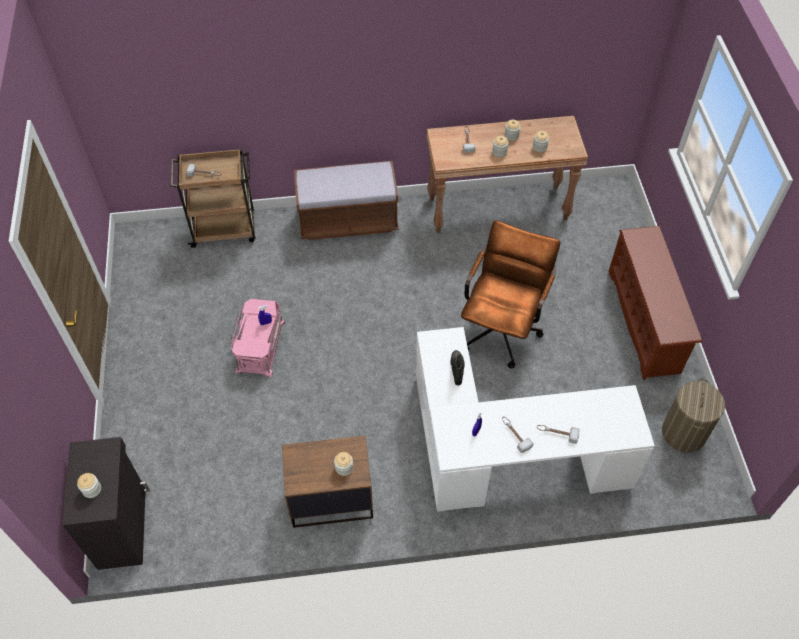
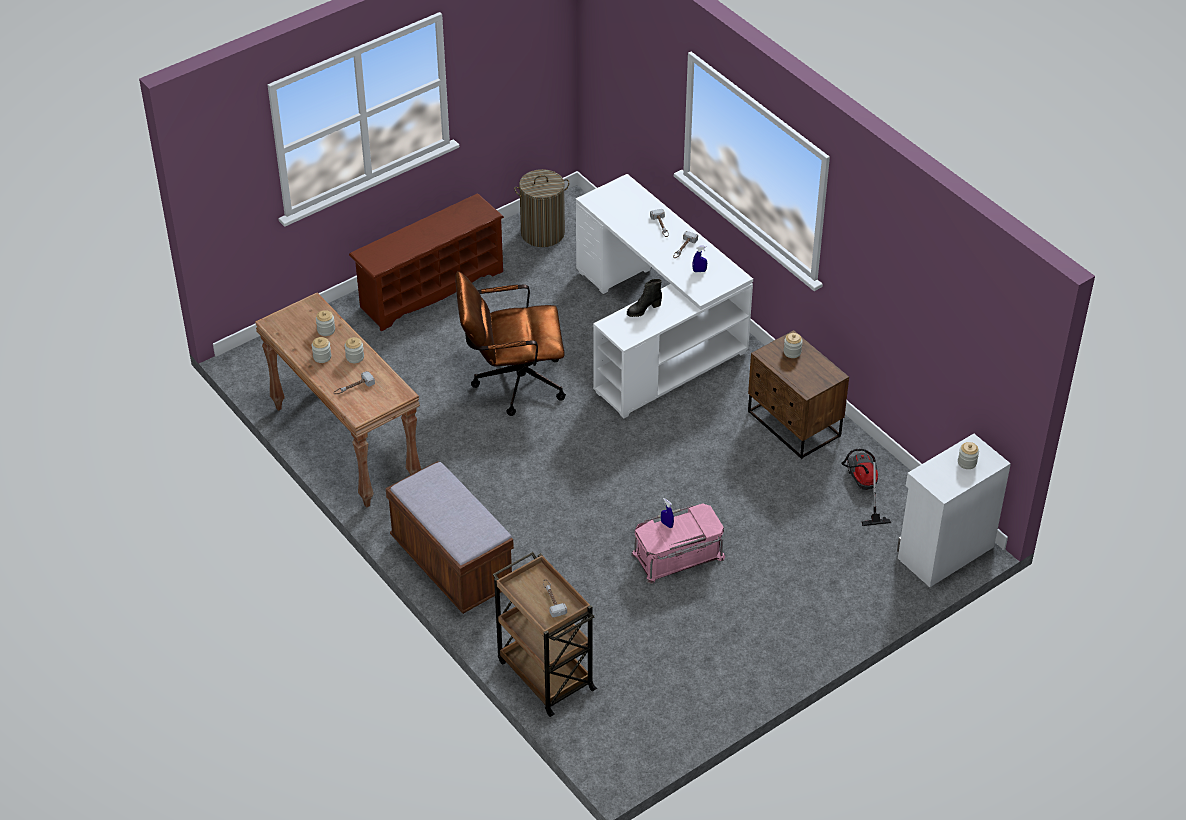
camera: 120 degrees left, 10 degrees down
(123, 527) = (944, 552): black cabinet -> white cabinet
(229, 508) = (862, 488): none -> vacuum cleaner

